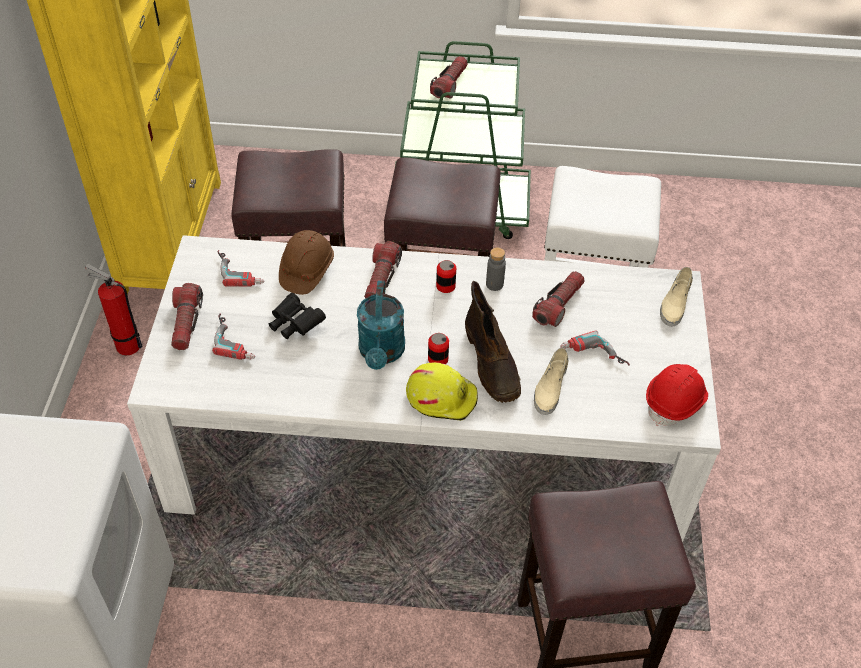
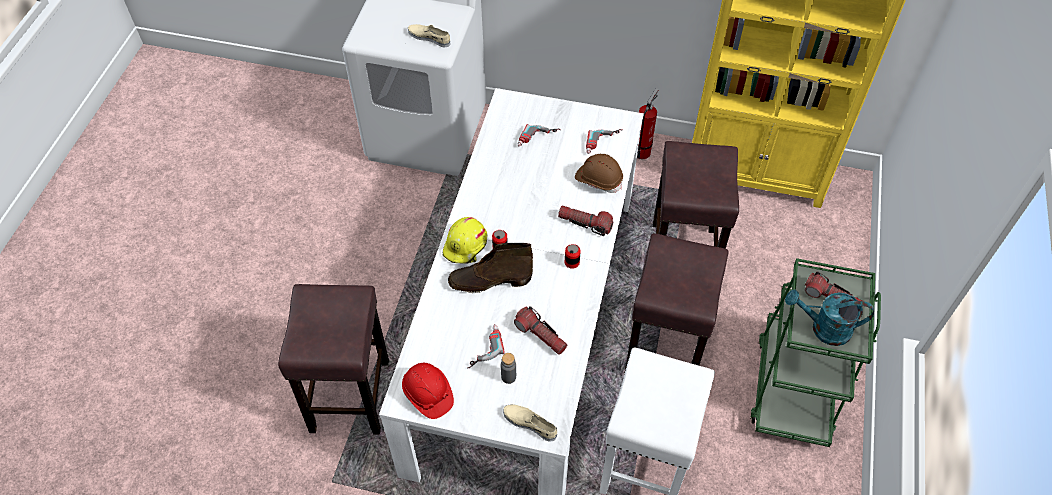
camera: 100 degrees right, 5 degrees up
(186, 323) = (557, 114): flashlight -> none
(295, 324) = (547, 170): black binoculars -> none
(381, 353) = (511, 216): turquoise watering can -> turquoise watering can (823, 328)
(494, 284) = (569, 295): grey bottle -> grey bottle (508, 377)
(550, 387) = (460, 313): beige shoe -> beige shoe (429, 37)

